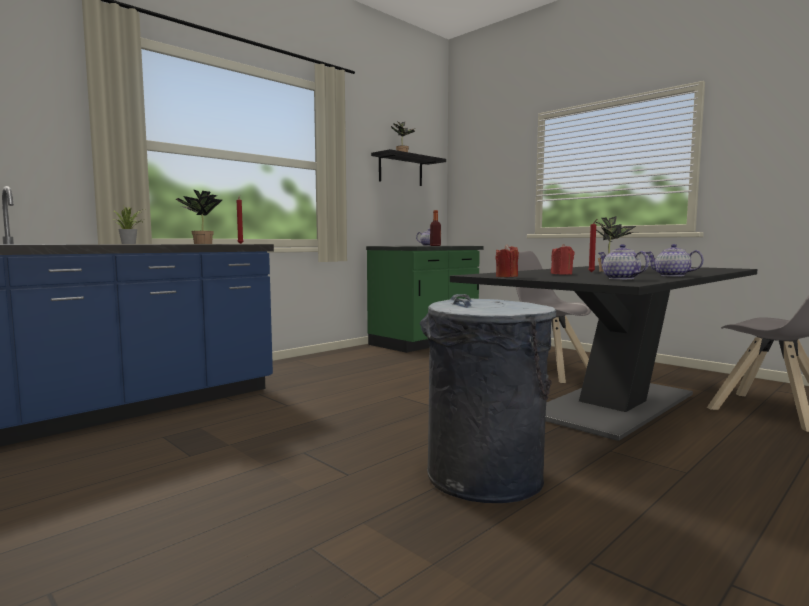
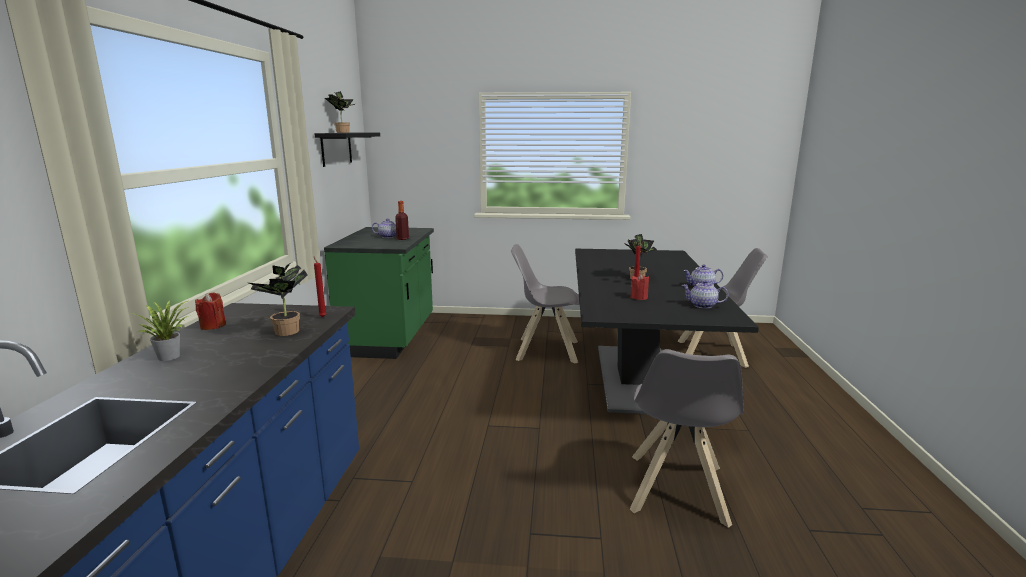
camera: 40 degrees left, 10 degrees up
(484, 478) = (677, 491): grey trash can -> grey chair
(506, 276) = (632, 317): red candle -> red candle (213, 326)

